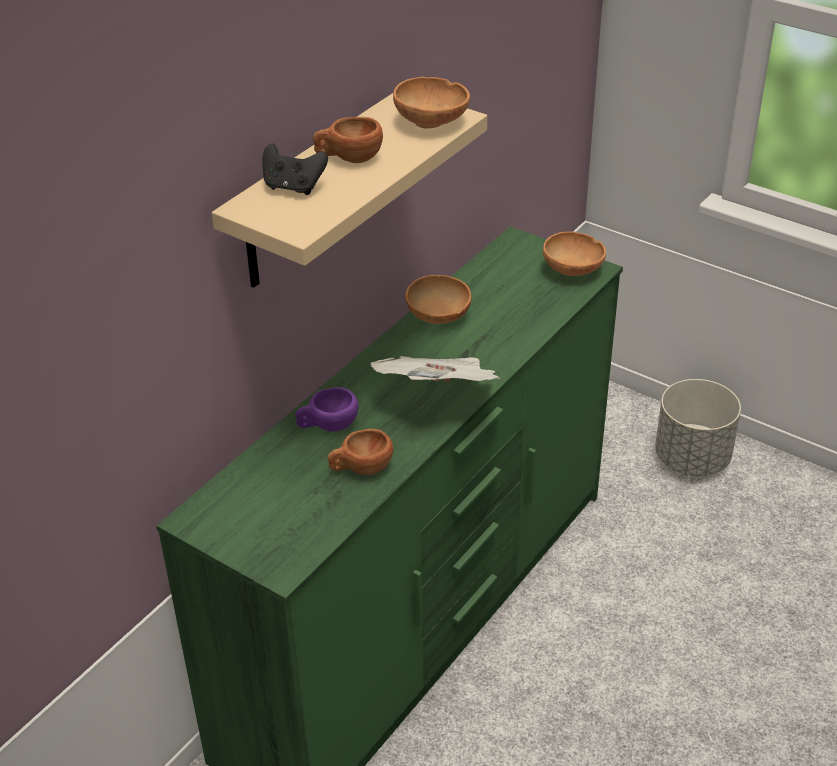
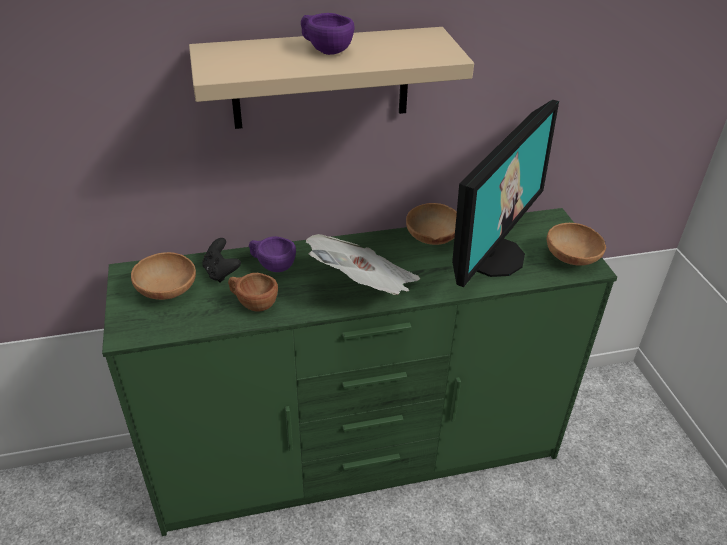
camera: 40 degrees right, 0 degrees up
(293, 187) = (259, 50): black game controller -> black game controller (221, 272)
(349, 158) = (325, 49): brown cup -> purple cup
(433, 123) = (422, 52): brown bowl -> brown bowl (168, 292)
(509, 303) = (493, 256): none -> monitor
(692, 458) = (663, 479): grey planter -> none

